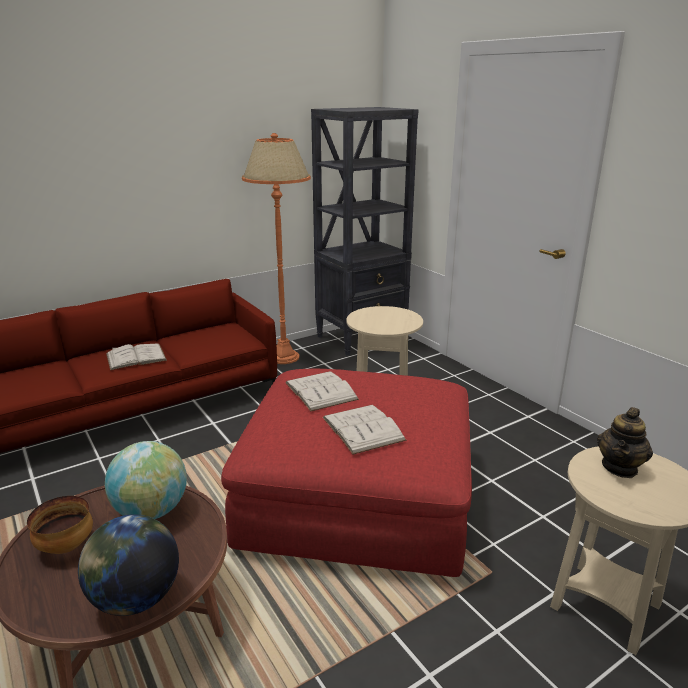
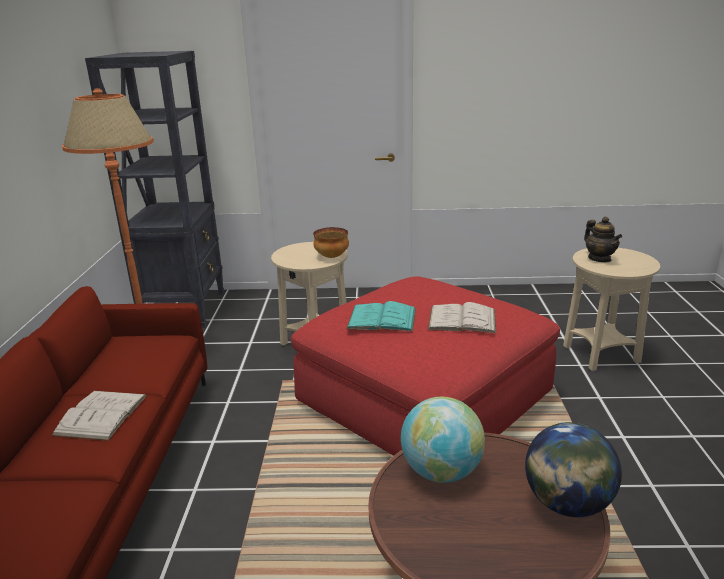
camera: 55 degrees left, 0 degrees up
(67, 546) = (458, 539): bowl -> bowl (332, 256)
(321, 391) = (382, 318): white book -> turquoise book

